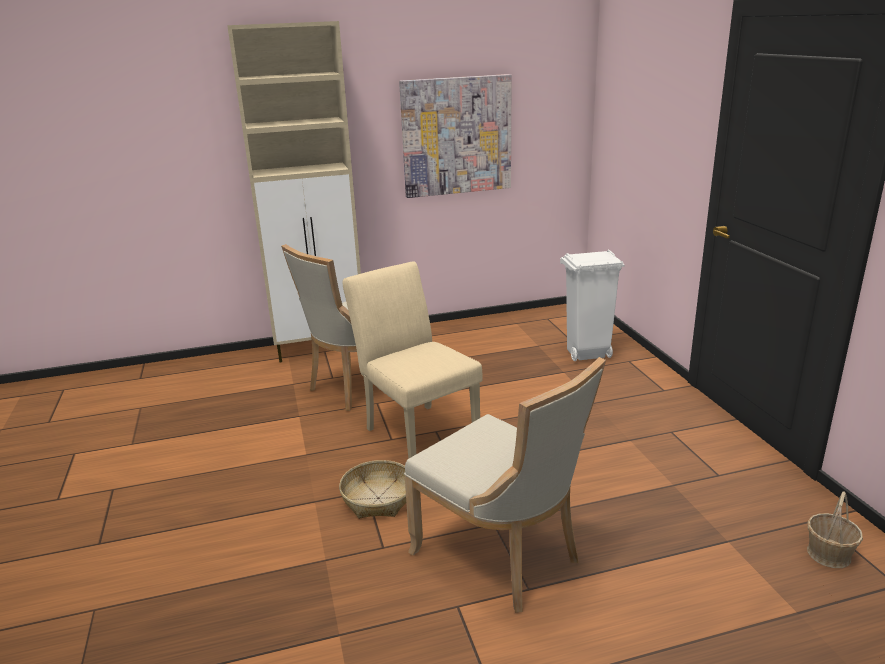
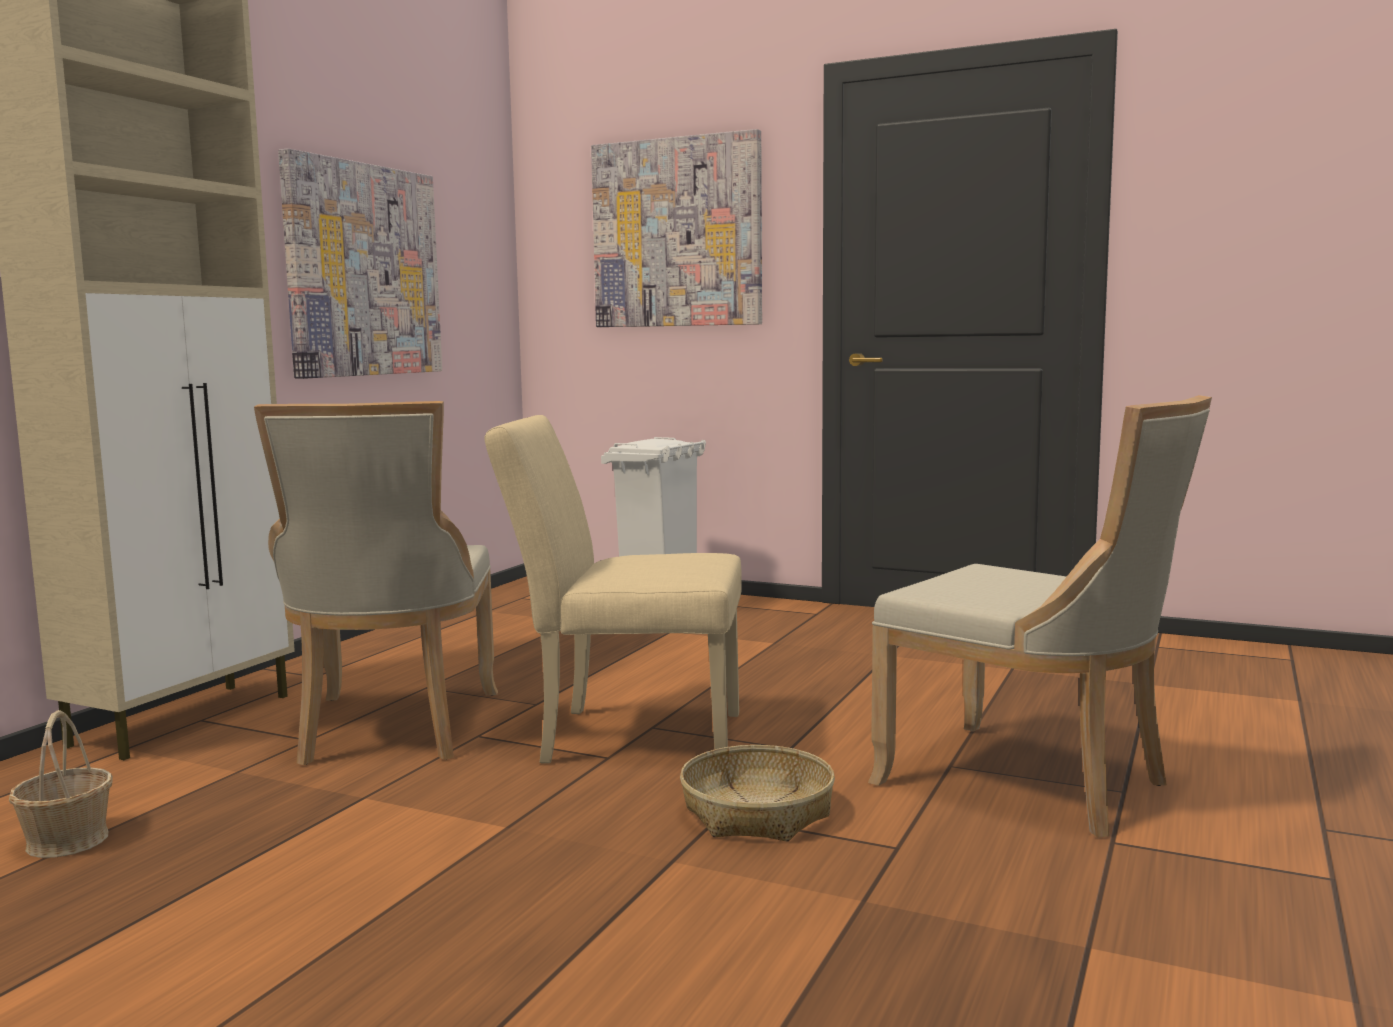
camera: 50 degrees left, 15 degrees down
(502, 556) = (1033, 783): beige chair -> beige chair turned 45 degrees clockwise
(654, 113) = (677, 233): none -> picture
(828, 554) = (1218, 662): basket -> basket (66, 841)

